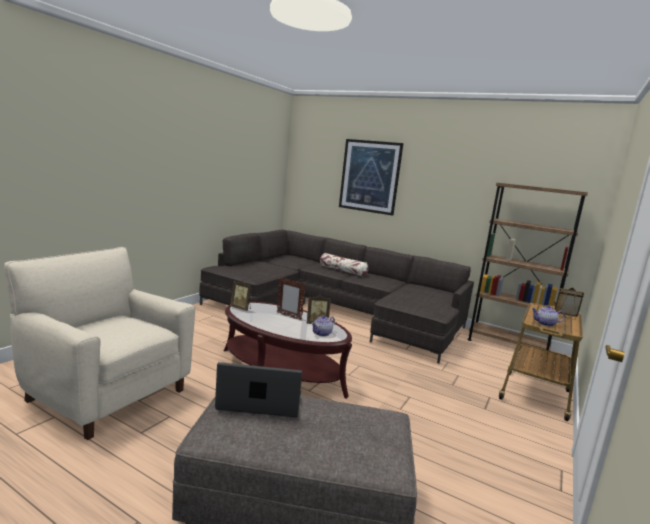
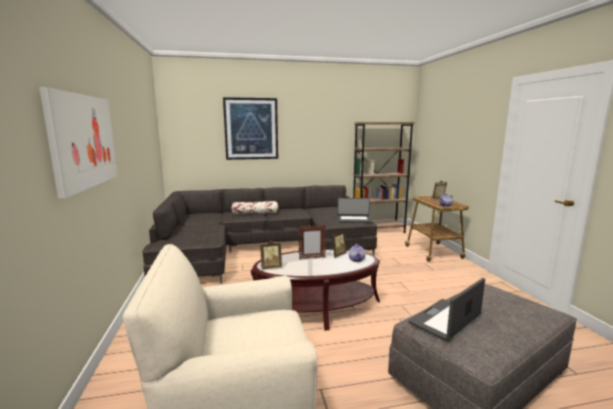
camera: 40 degrees left, 0 degrees up
(131, 162) = (83, 141): none -> picture
(427, 307) = (353, 219): none -> laptop

